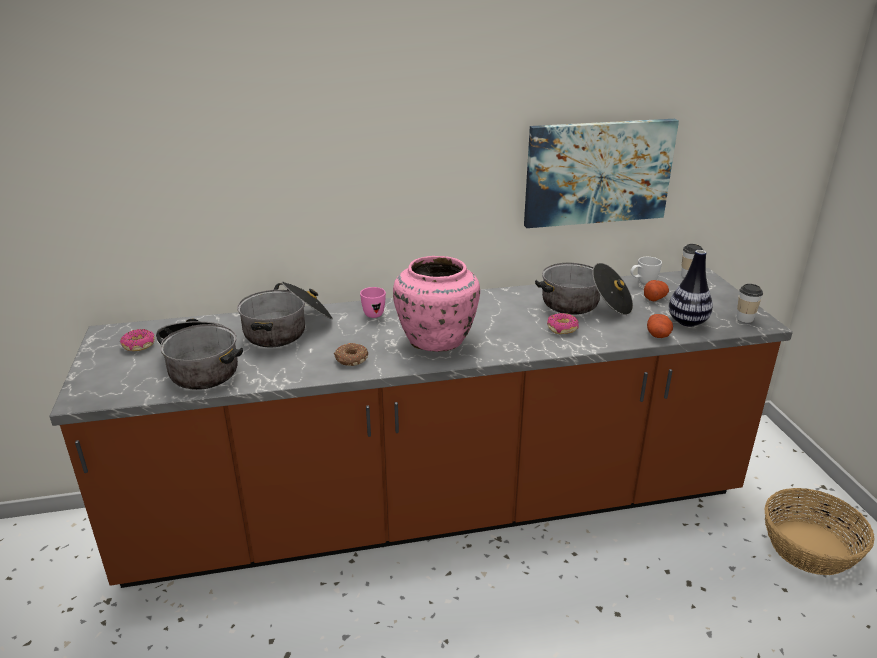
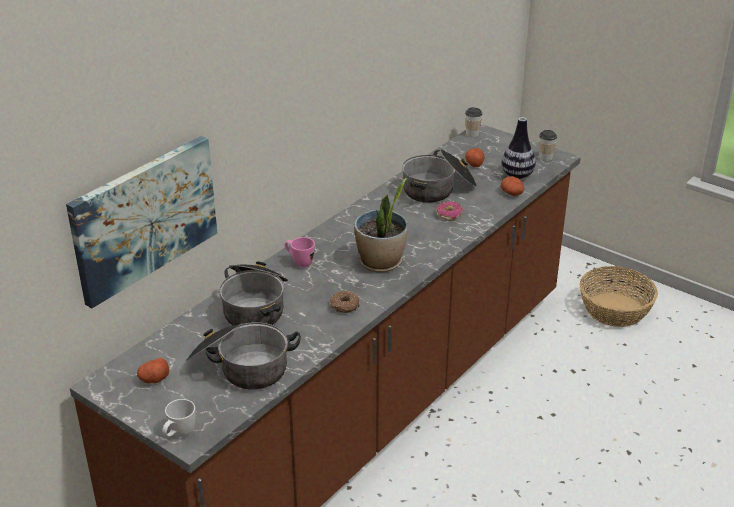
camera: 40 degrees left, 5 degrees up
(139, 345) = (154, 379): donut -> potato
(437, 340) = (381, 262): pink vase -> potted plant
(598, 172) = (408, 73): picture -> picture (144, 218)
(643, 283) = (451, 153): white mug -> white mug (179, 435)

